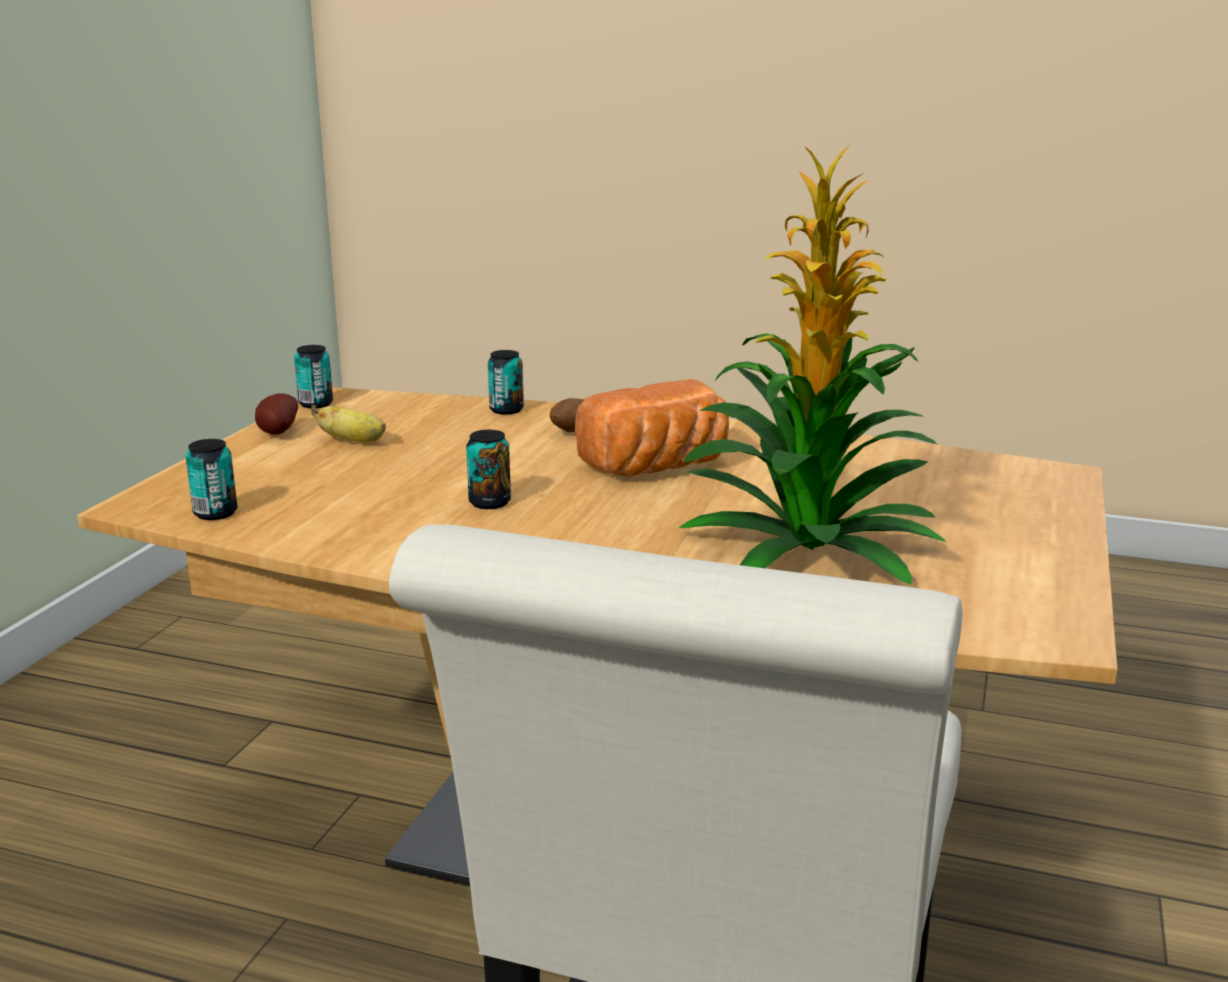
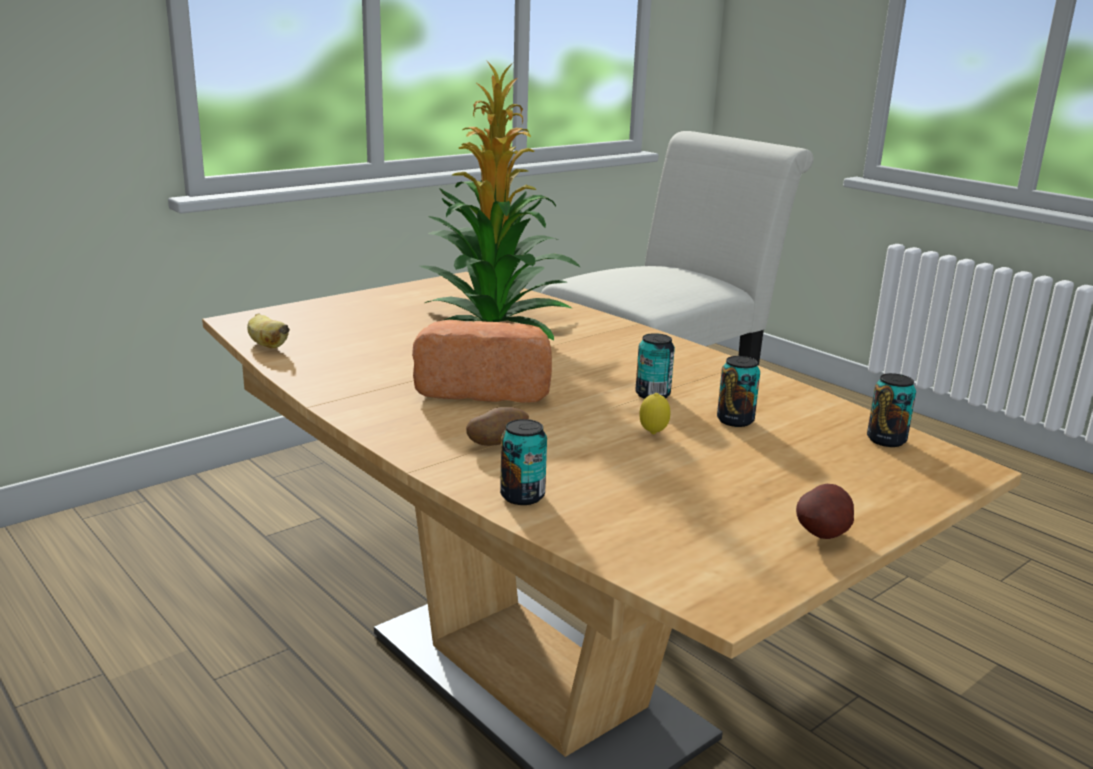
camera: 150 degrees left, 0 degrees up
(316, 404) = (759, 587): can -> can (735, 420)
(354, 441) = (733, 493): banana -> banana (267, 345)
(453, 467) = (653, 434): none -> lemon

